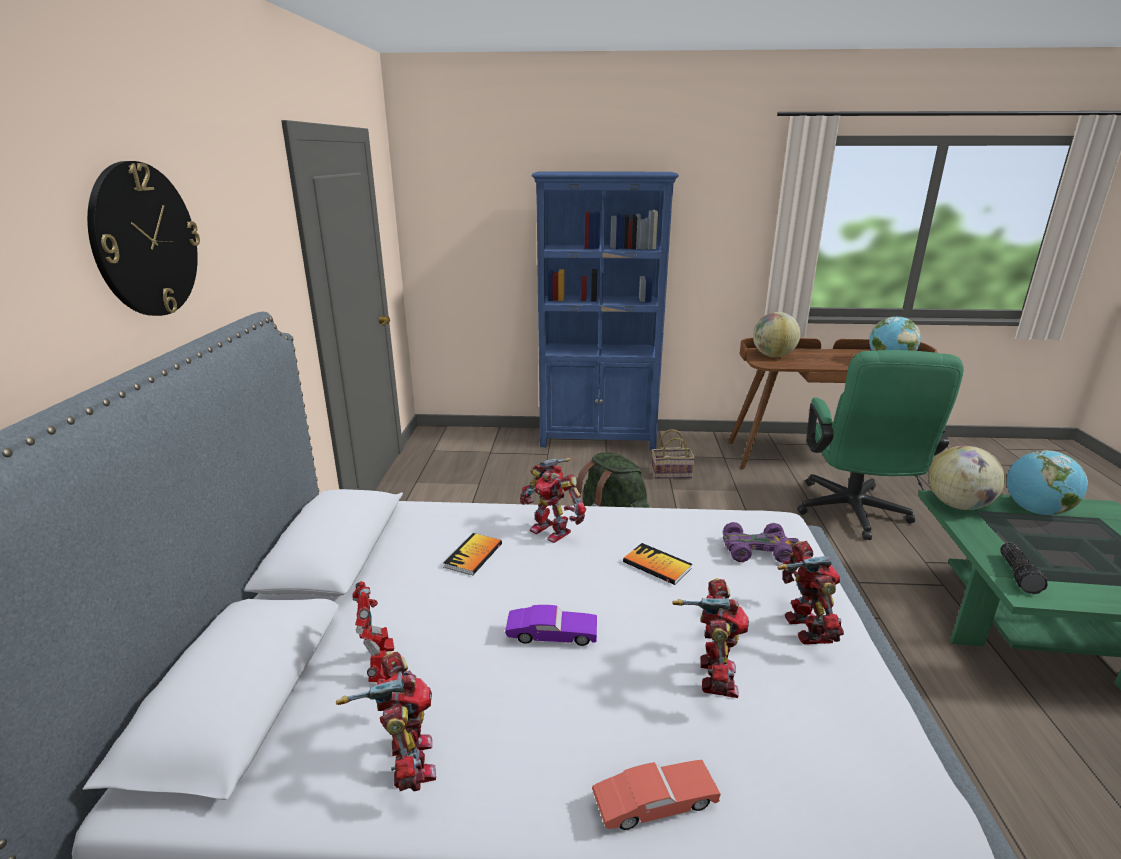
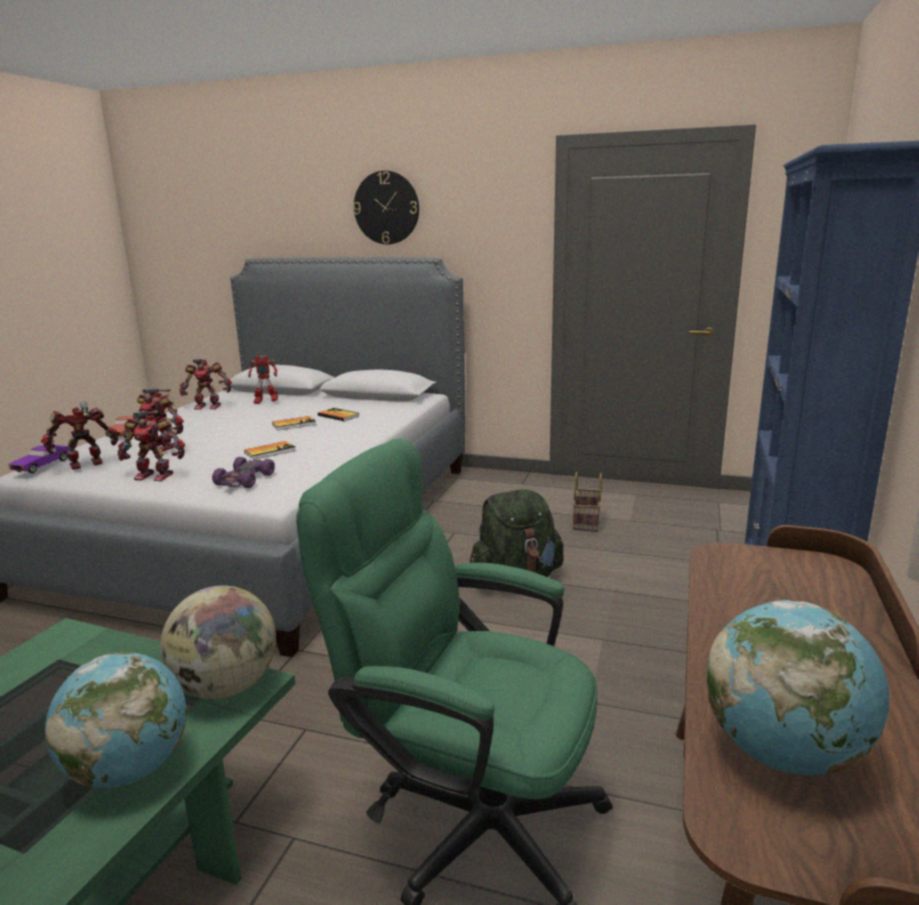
camera: 105 degrees right, 5 degrees down
(529, 583) = (294, 424): none -> book
(551, 636) = (242, 425): purple toy car -> purple toy car (43, 465)
(552, 530) = (346, 431): toy robot -> toy robot (87, 465)
(672, 473) = (657, 651): basket -> basket (587, 522)
(773, 356) = (791, 577): globe -> none
(1019, 575) = (80, 649): flashlight -> none

